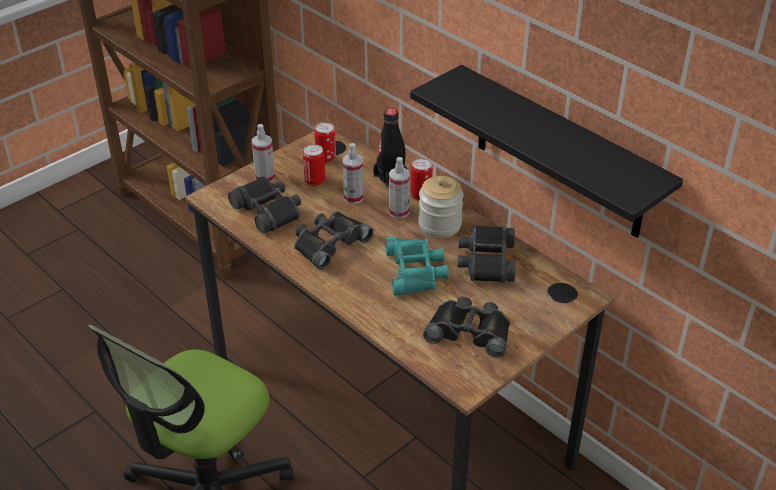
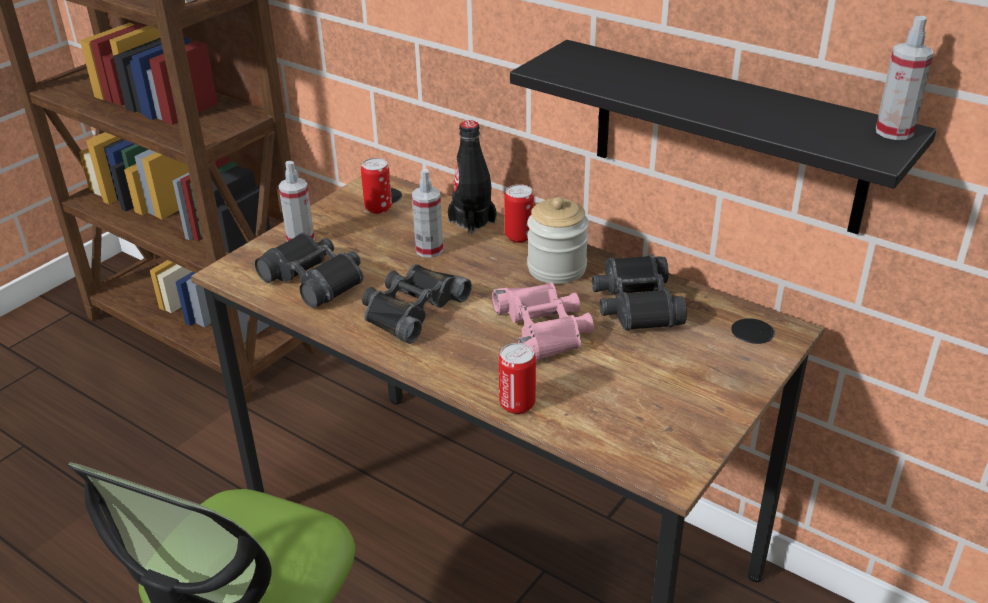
camera: 10 degrees left, 5 degrees down
(315, 180) = (370, 236): can -> can (517, 404)
(399, 212) = (496, 259): spray bottle -> spray bottle (894, 131)
(416, 271) = (544, 328): turquoise binoculars -> pink binoculars
(470, 331) = (647, 396): black binoculars -> none

